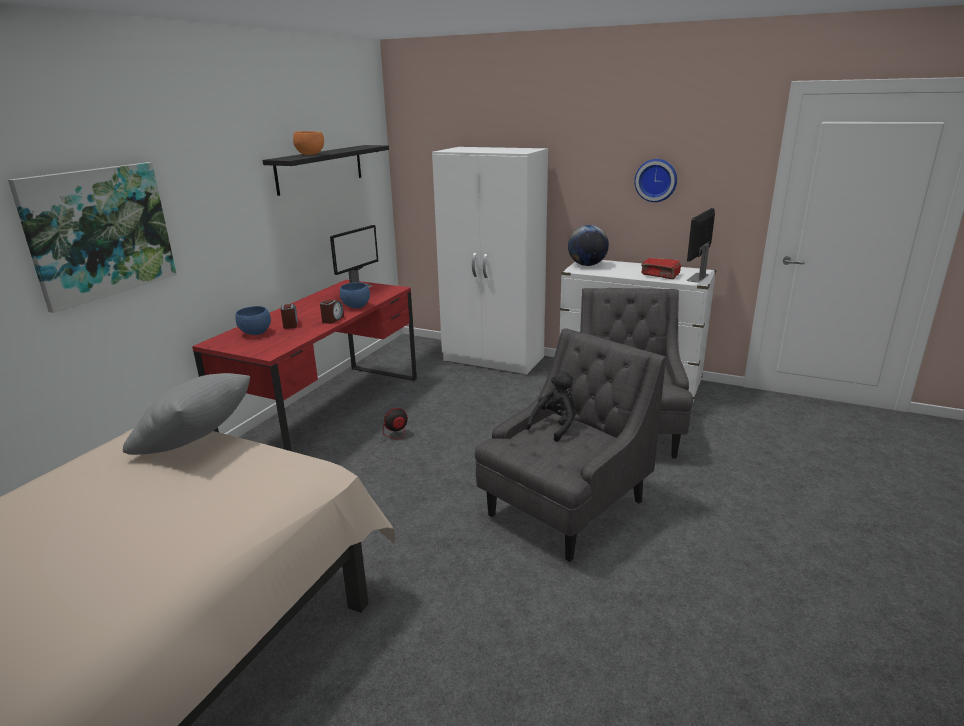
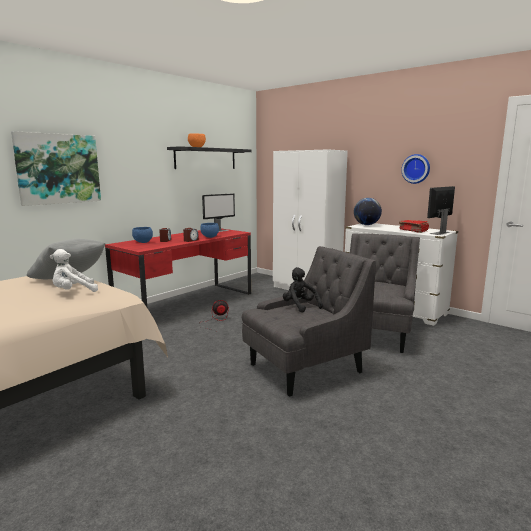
camera: 15 degrees right, 10 degrees down
(233, 476) = (73, 292): none -> white plush toy
(555, 426) = (300, 306): black plush toy -> black plush toy turned 90 degrees counterclockwise

